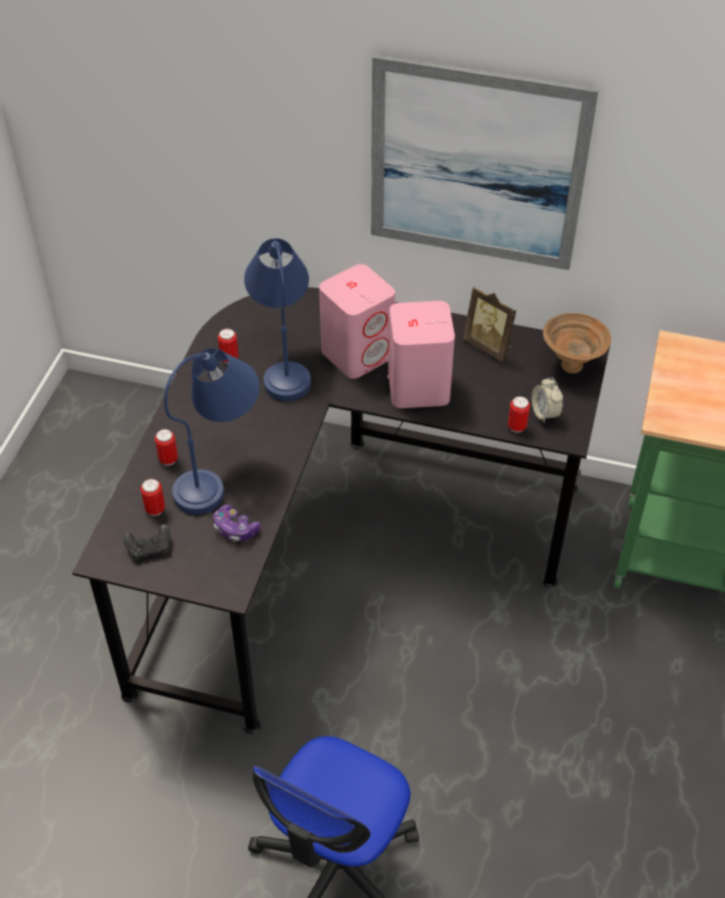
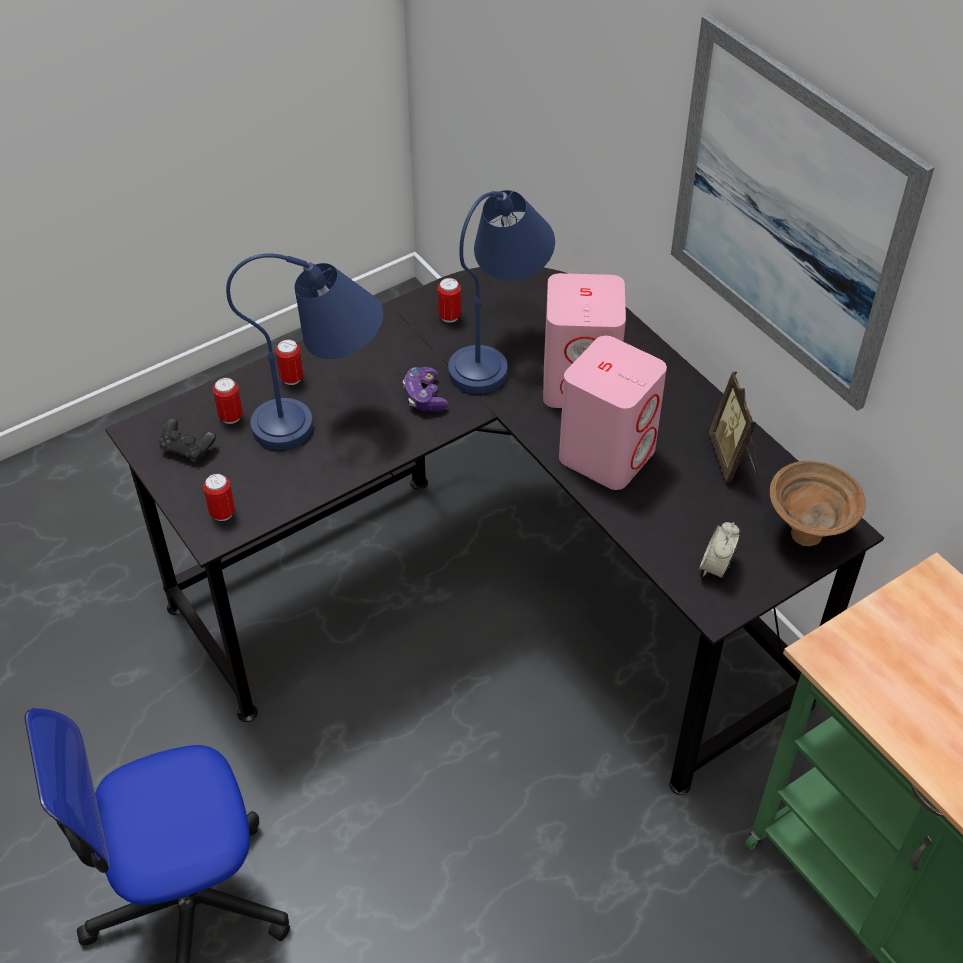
camera: 40 degrees right, 0 degrees up
(235, 529) = (278, 481): game controller -> game controller (424, 397)
(517, 427) = (668, 561): can -> can (222, 513)

